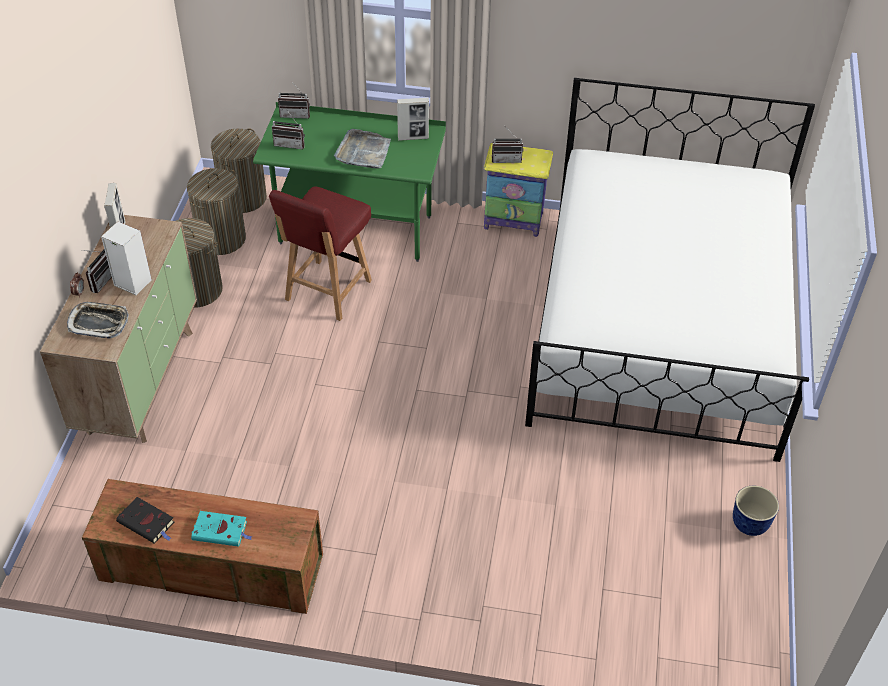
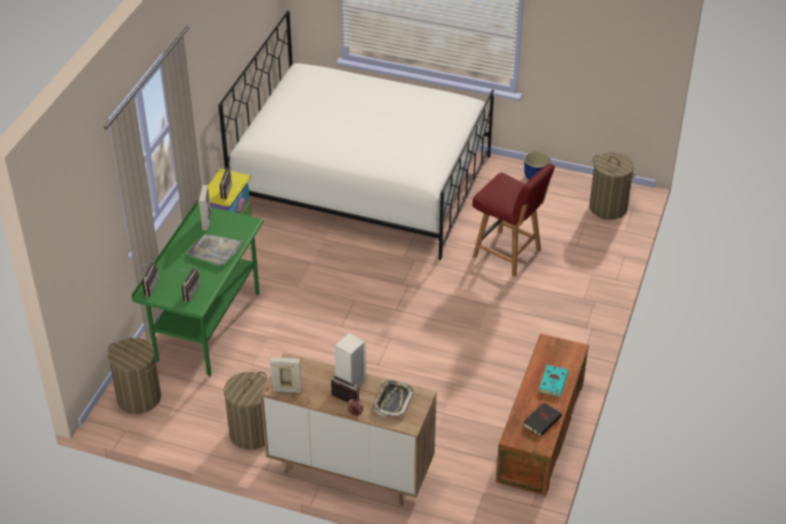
camera: 80 degrees left, 5 degrees down
(221, 239) = (190, 415): laundry basket -> laundry basket (608, 208)
(327, 291) = (277, 351): red chair -> red chair (508, 254)

